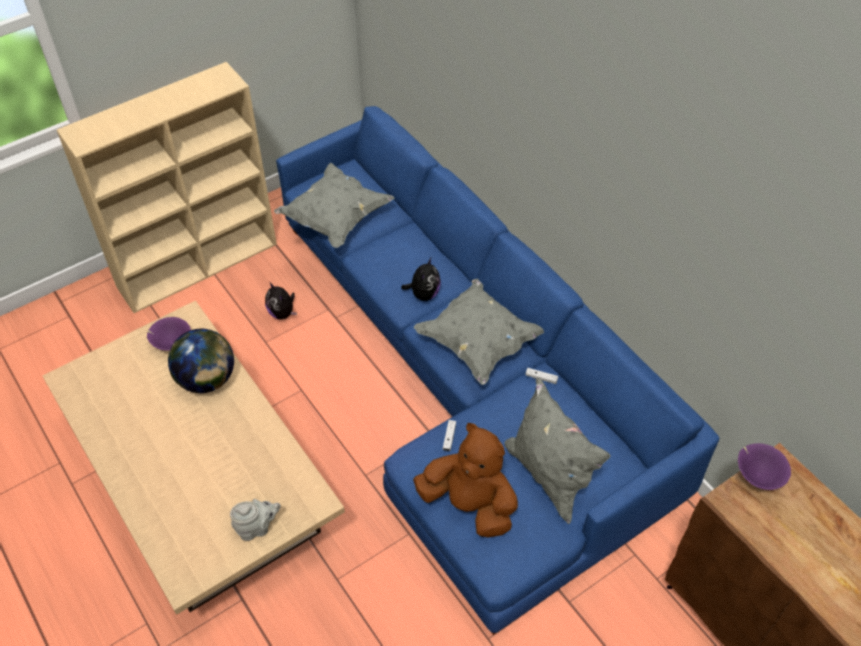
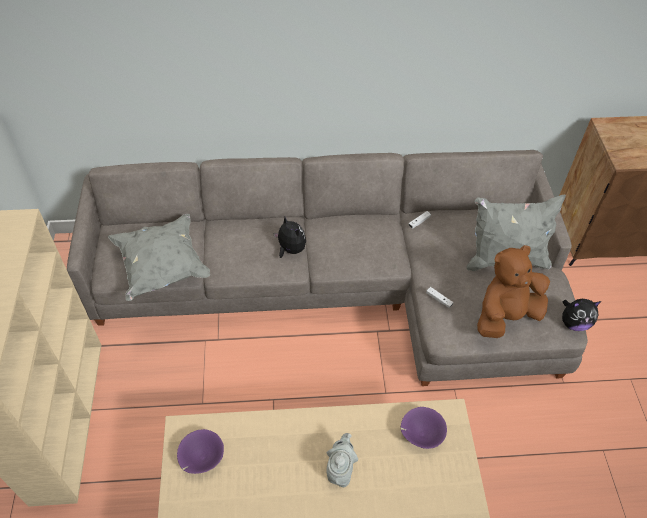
camera: 60 degrees left, 0 degrees up
(207, 380) = (268, 445): globe -> none
(257, 528) = (452, 473): grey teapot -> grey teapot (340, 470)
(282, 313) = (182, 375): plush toy -> plush toy (574, 323)
(469, 382) = (346, 284): blue sofa -> grey sofa
(478, 343) = (364, 240): grey pillow -> none
(758, 474) = (610, 138): purple bowl -> purple bowl (421, 434)

